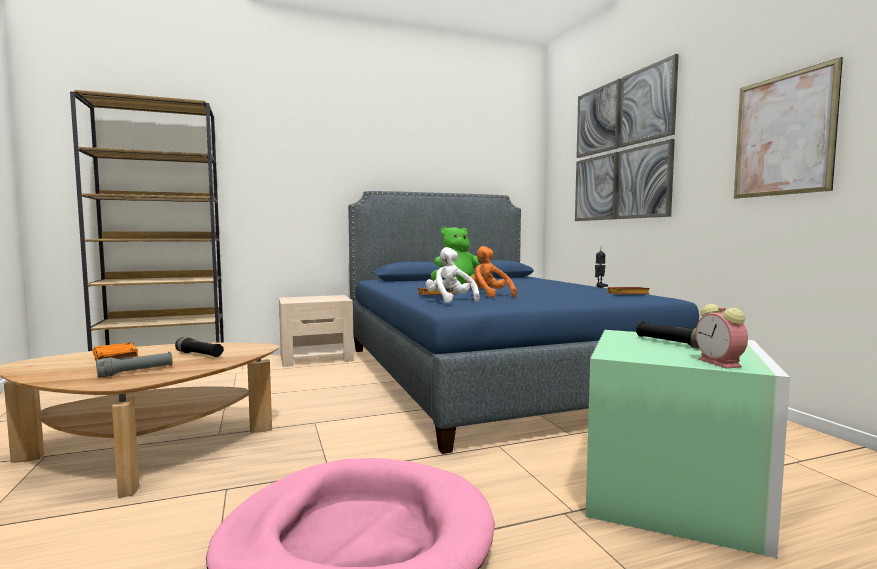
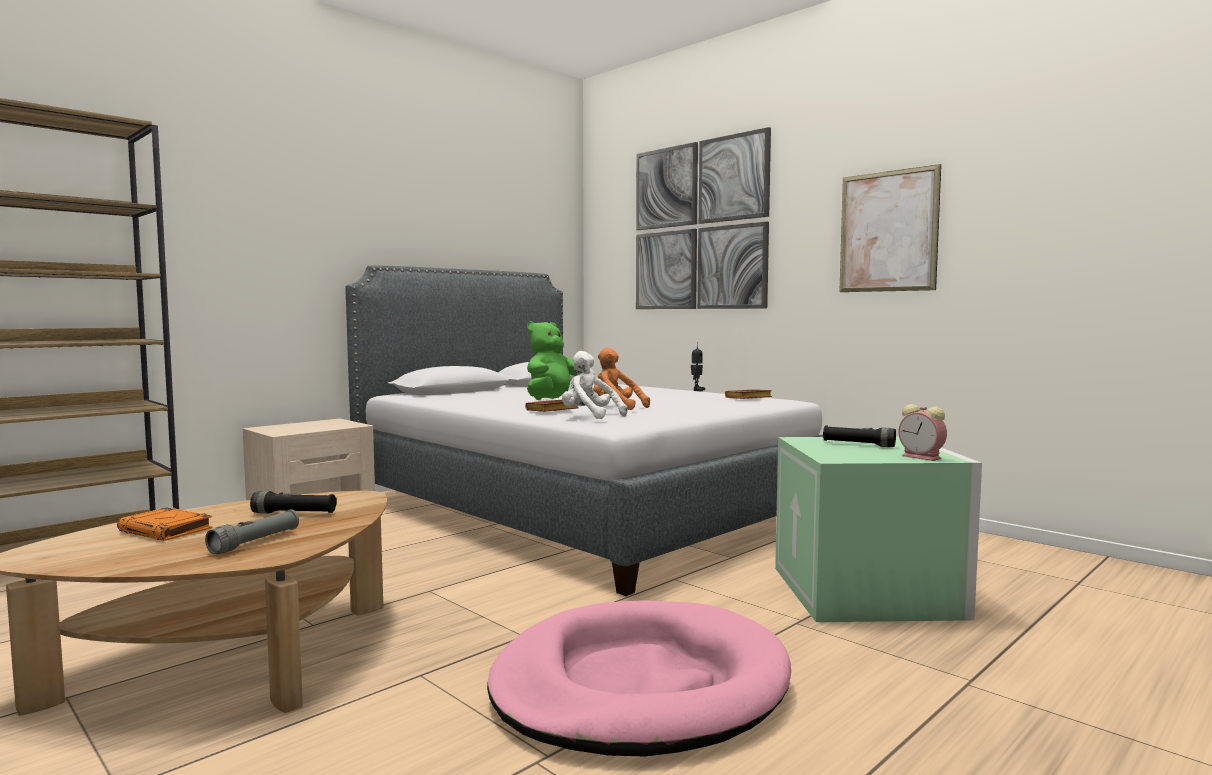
camera: 25 degrees left, 0 degrees up
(489, 375) = (578, 509): blue bed -> grey bed

